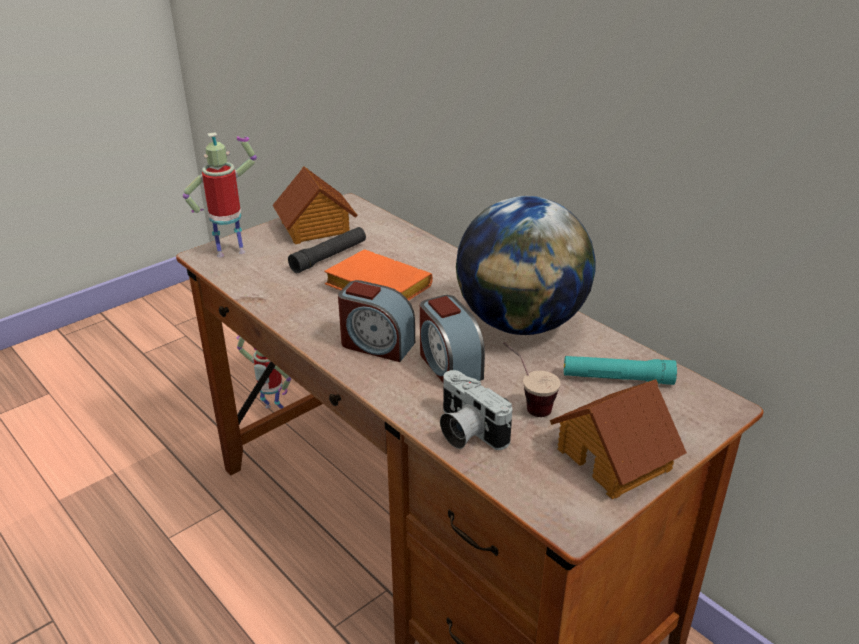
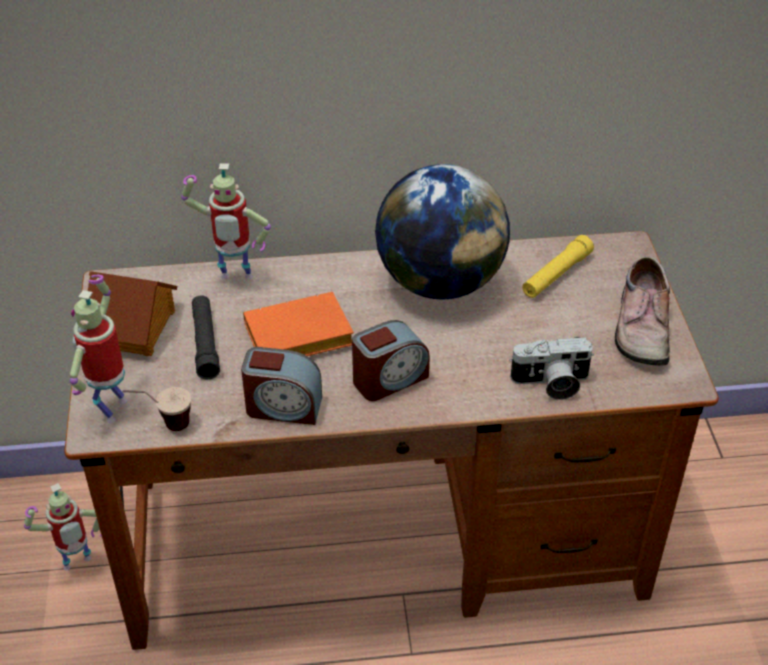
camera: 55 degrees left, 10 degrees up
(407, 241) = (235, 279): none -> toy robot
(449, 365) = (460, 351): alarm clock -> alarm clock (283, 407)
(526, 403) = (545, 335): cup -> cup (163, 425)
(615, 458) = (639, 326): toy house -> shoe
(617, 378) = (556, 275): turquoise flashlight -> yellow flashlight

